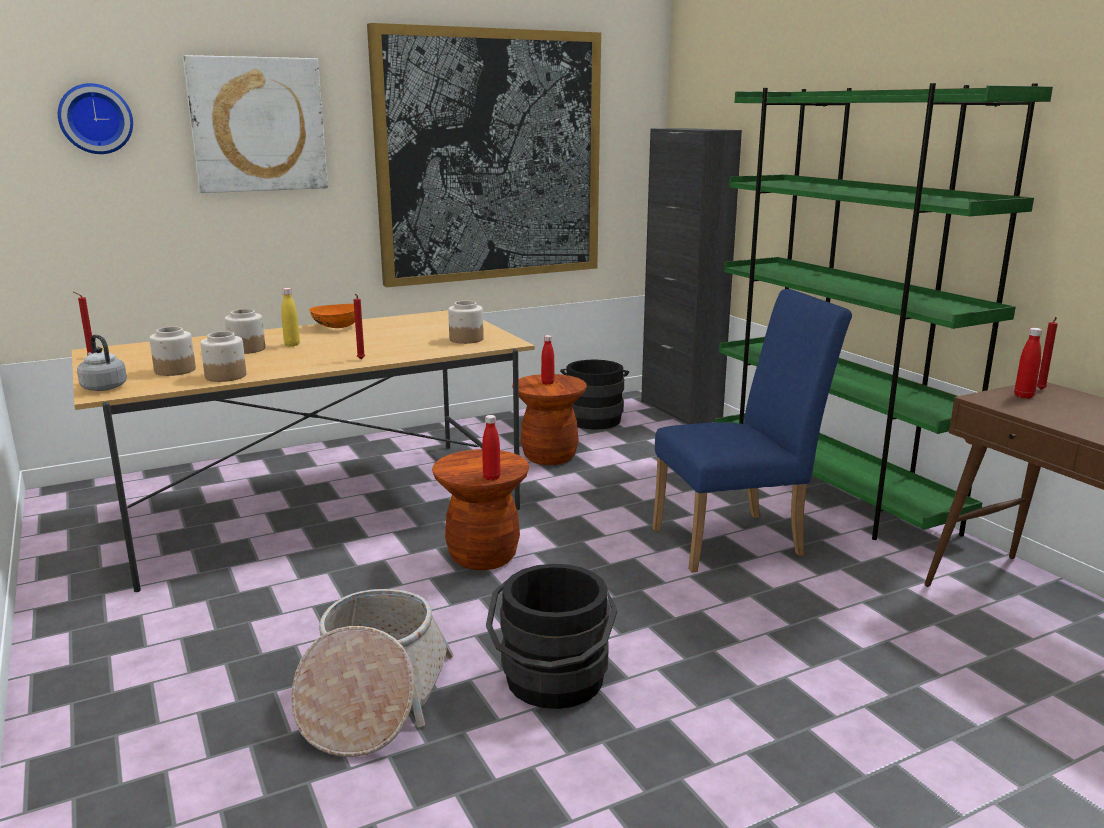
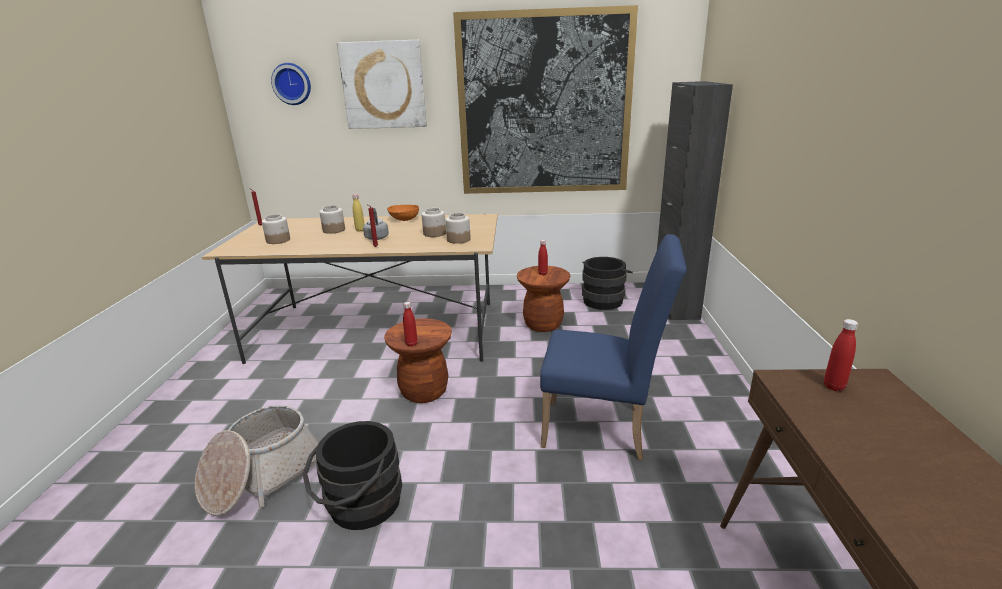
camera: 30 degrees right, 5 degrees up
(103, 387) = (231, 247): grey kettle -> grey kettle (376, 237)
(225, 376) = (292, 248): jar -> jar (434, 233)
(830, 492) = (726, 406): green bookcase -> none
(1040, 390) = (867, 383): red candle -> none

